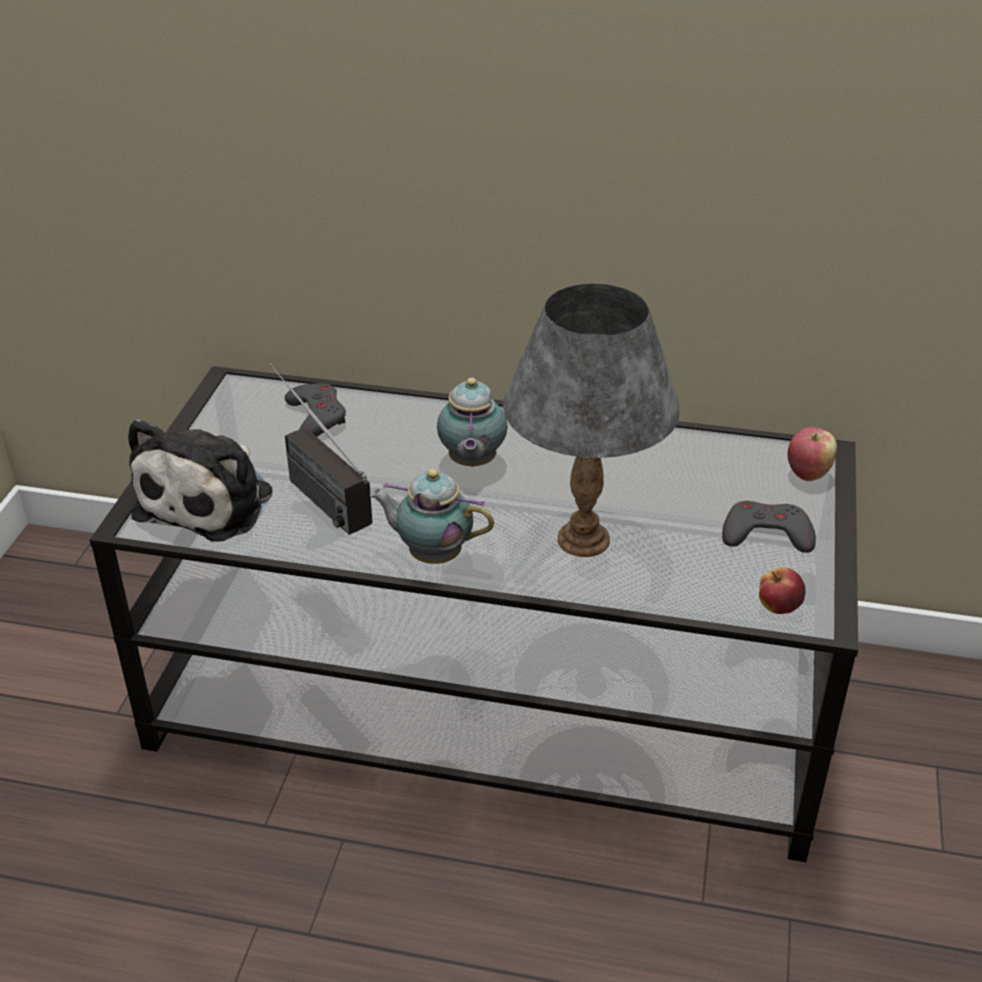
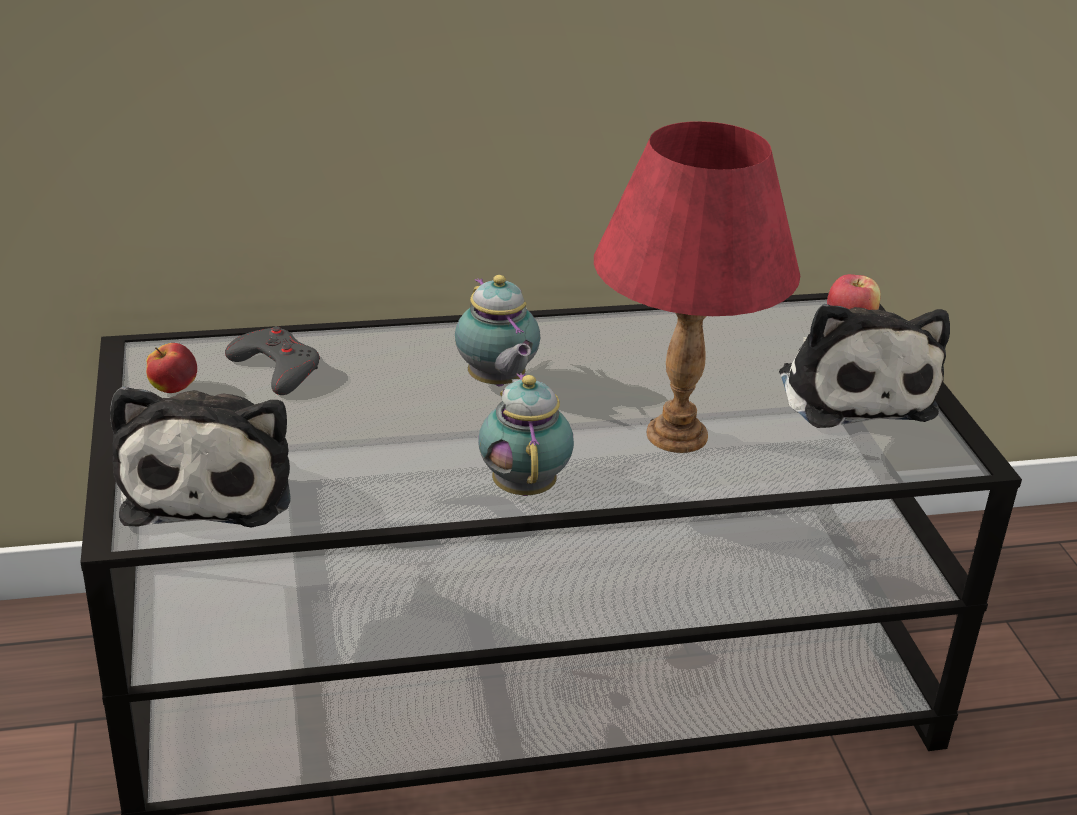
camera: 25 degrees left, 5 degrees down
(311, 488) = (328, 446): radio -> none
(432, 555) = (524, 485): teapot -> teapot turned 90 degrees clockwise
(582, 539) = (675, 435): grey table lamp -> red table lamp
(766, 534) = (853, 391): grey game controller -> plush toy
(778, 607) = (918, 457): apple -> apple (173, 388)

